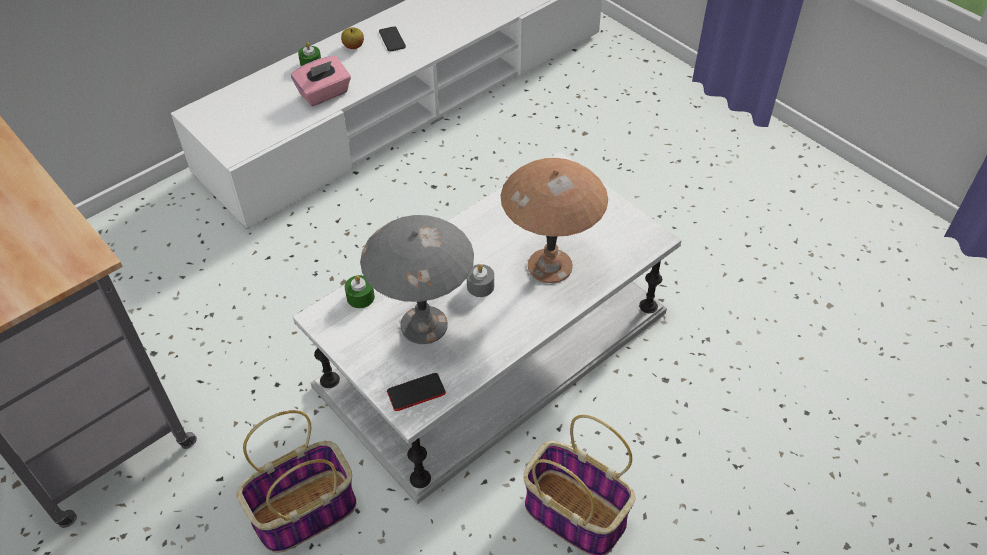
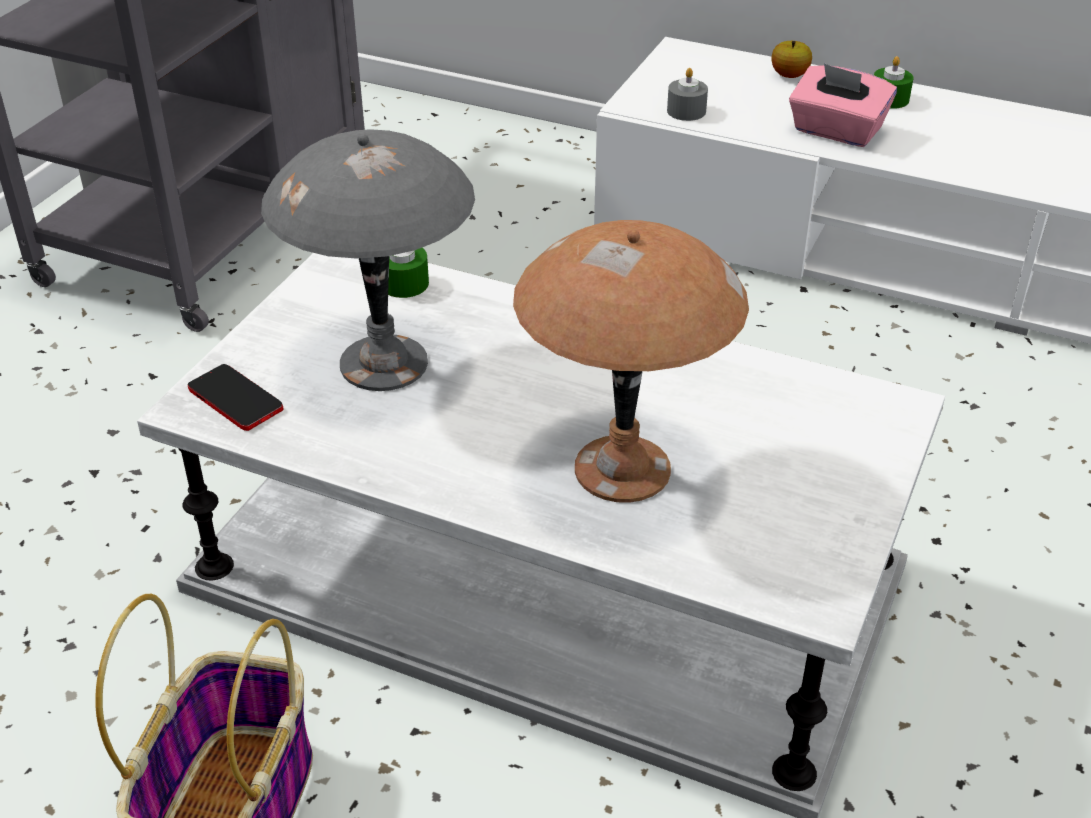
camera: 65 degrees right, 10 degrees down
(303, 513) = (122, 474): basket -> none
(353, 46) = (976, 120): apple -> apple (789, 75)
(392, 39) = (1040, 147): phone -> none
(480, 286) = (511, 399): grey candle -> grey candle (686, 111)

